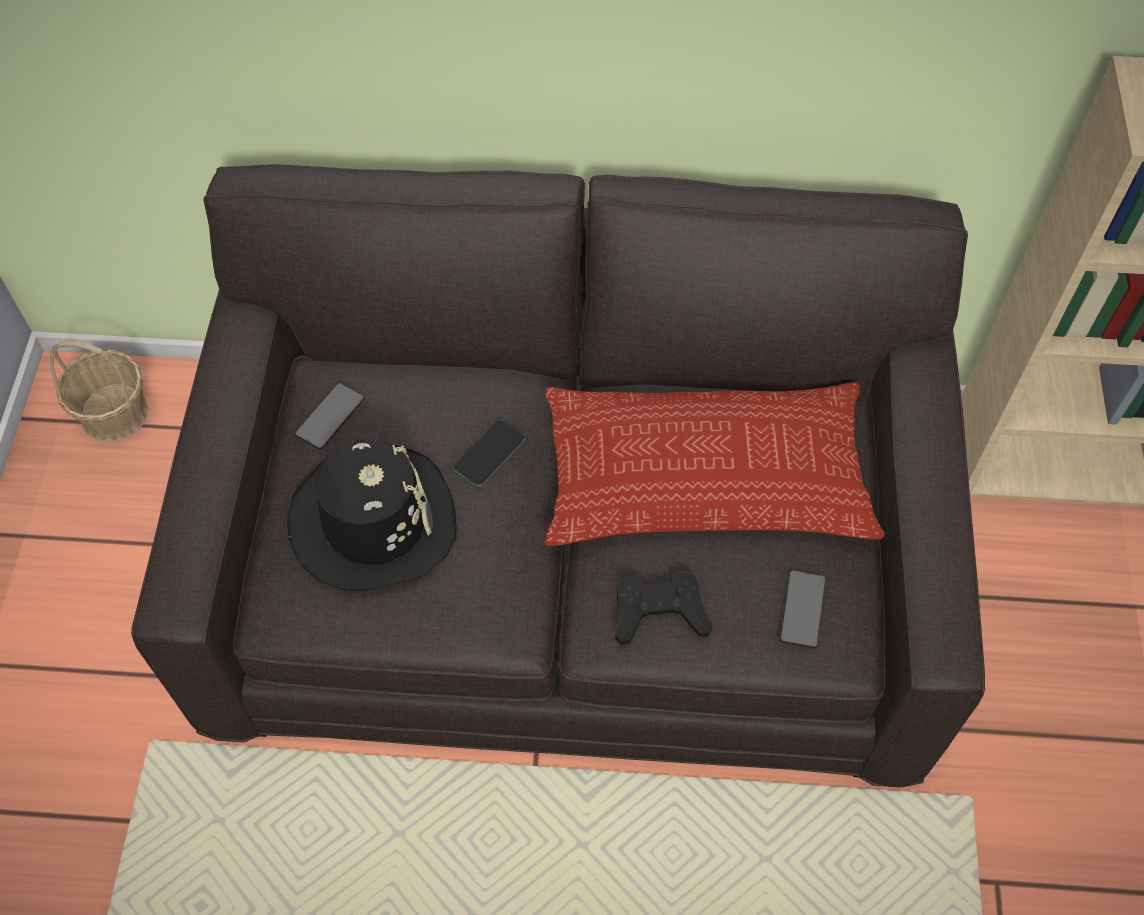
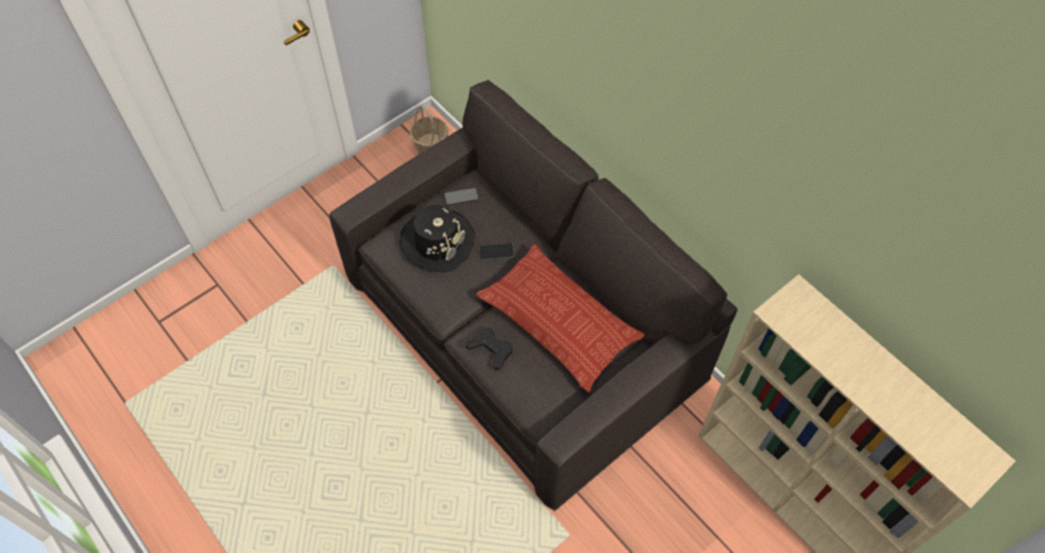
camera: 45 degrees right, 0 degrees up
(802, 609) = (538, 391): phone -> none

